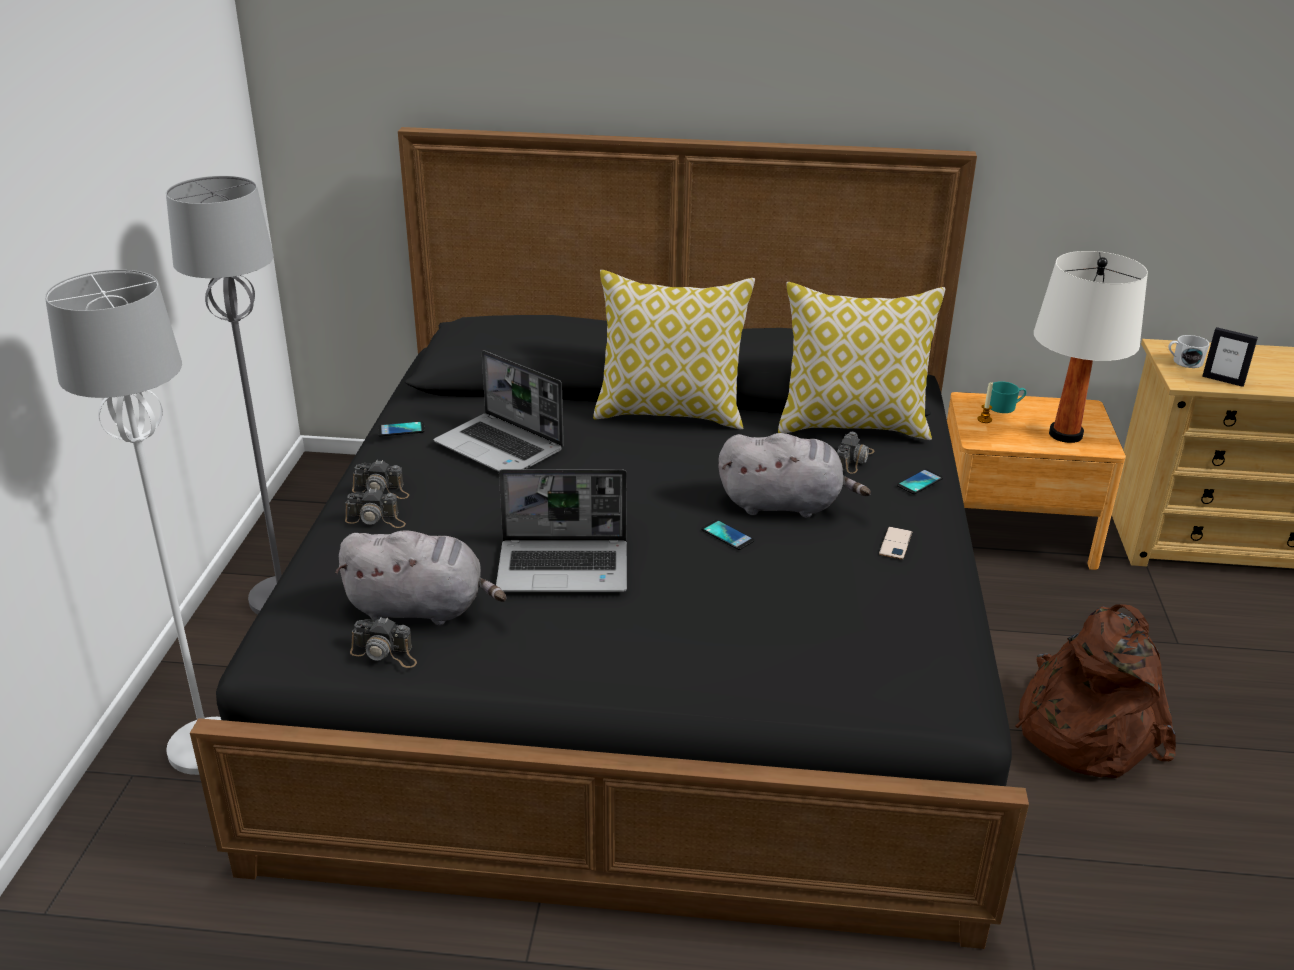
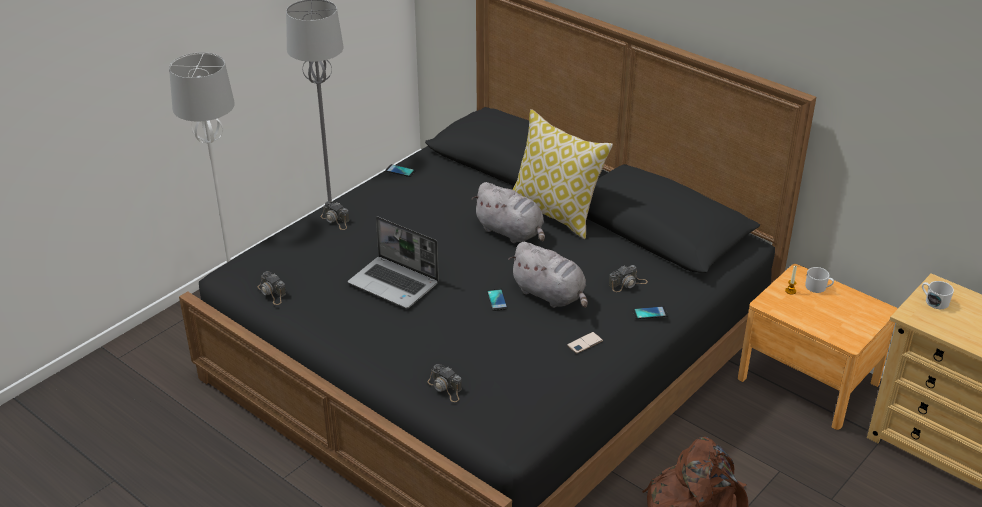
camera: 35 degrees right, 5 degrees up
(382, 490) = (355, 204): camera -> camera (445, 388)
(421, 609) = (308, 277): grey plush toy -> grey plush toy (511, 232)
(501, 447) = (438, 201): laptop -> none
(853, 425) = (657, 261): pillow -> none
(1005, 407) = (818, 287): turquoise mug -> white mug
(1065, 435) = (834, 322): white table lamp -> none
(1223, 380) = (942, 325): picture frame -> none

